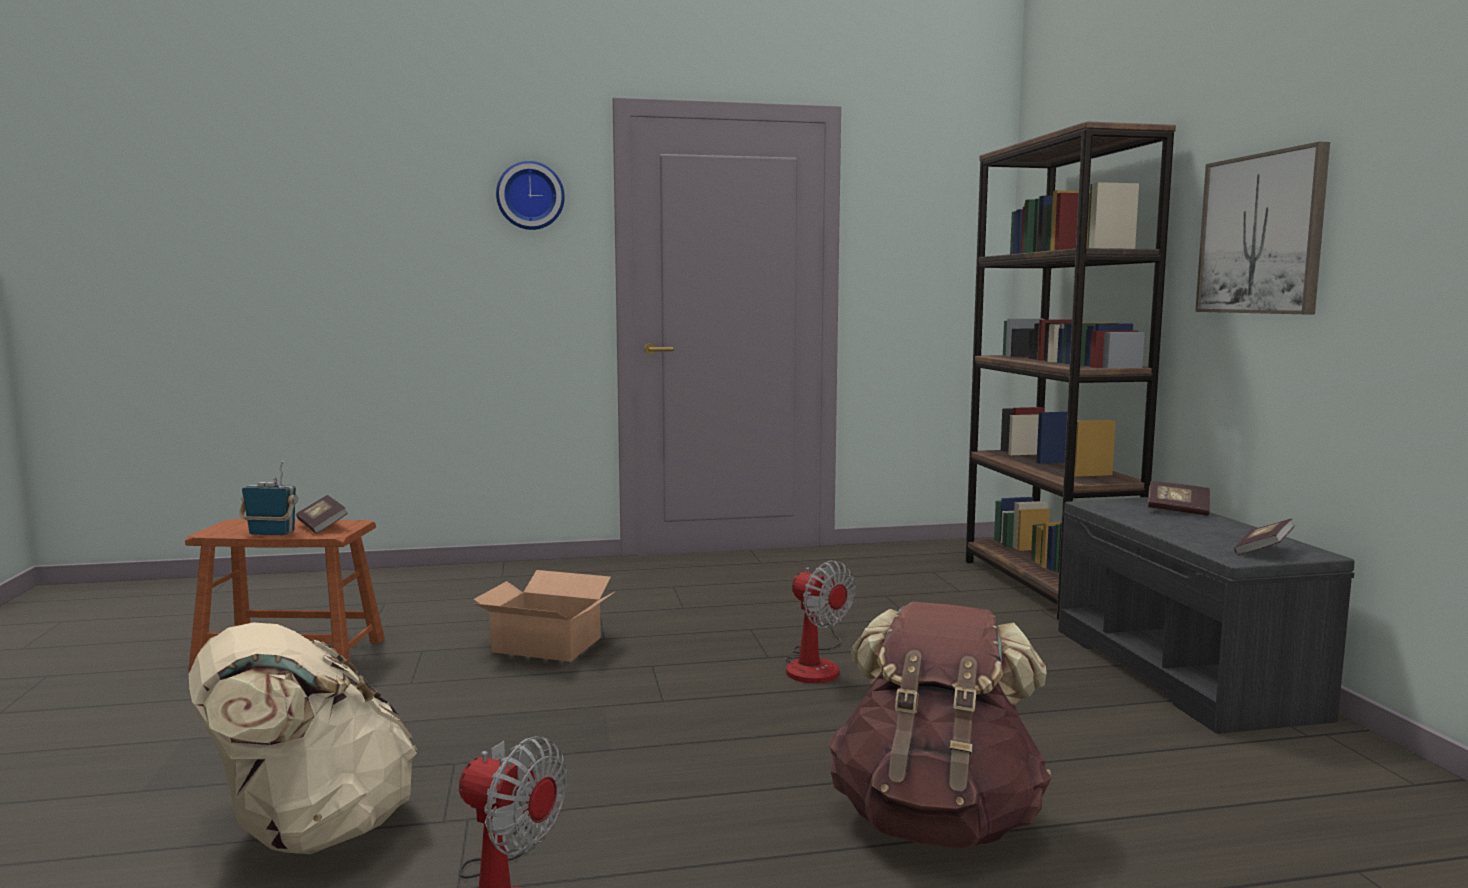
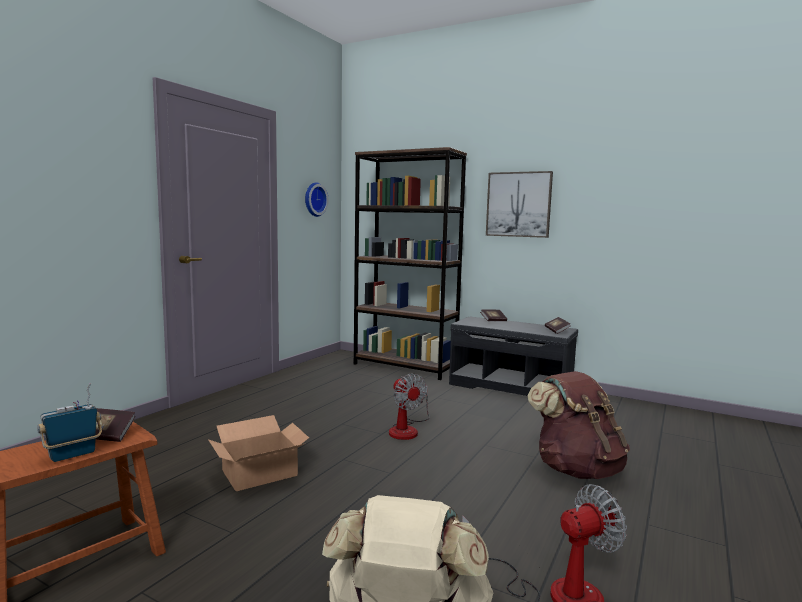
camera: 50 degrees left, 0 degrees up
(530, 196) = (98, 142): wall clock -> wall clock (314, 199)
(815, 665) = (407, 429): fan -> fan turned 60 degrees clockwise

